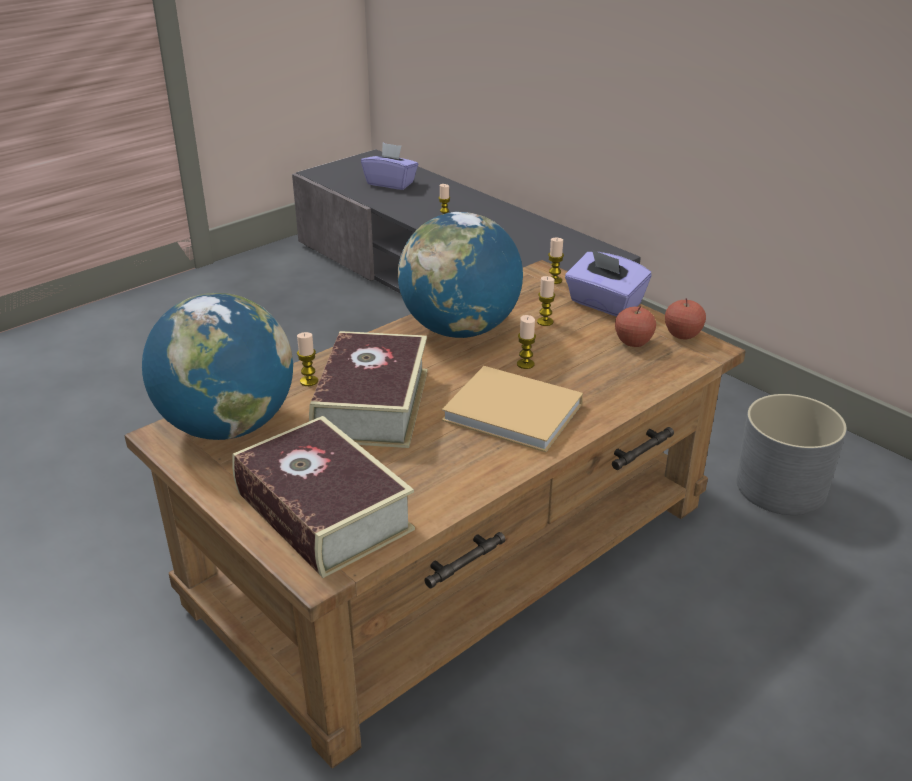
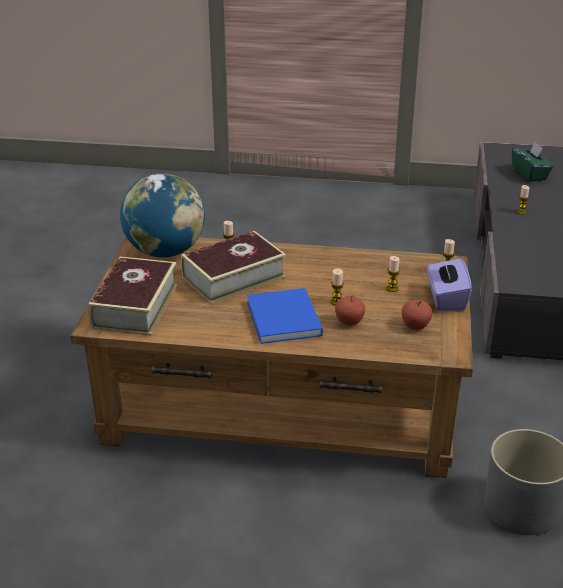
camera: 50 degrees right, 0 degrees up
(390, 183) = (530, 174): purple tissue box -> green tissue box
(460, 330) = (341, 267): globe -> none
(516, 413) = (284, 320): beige book -> blue book
(682, 335) = (452, 339): apple -> apple (349, 322)

